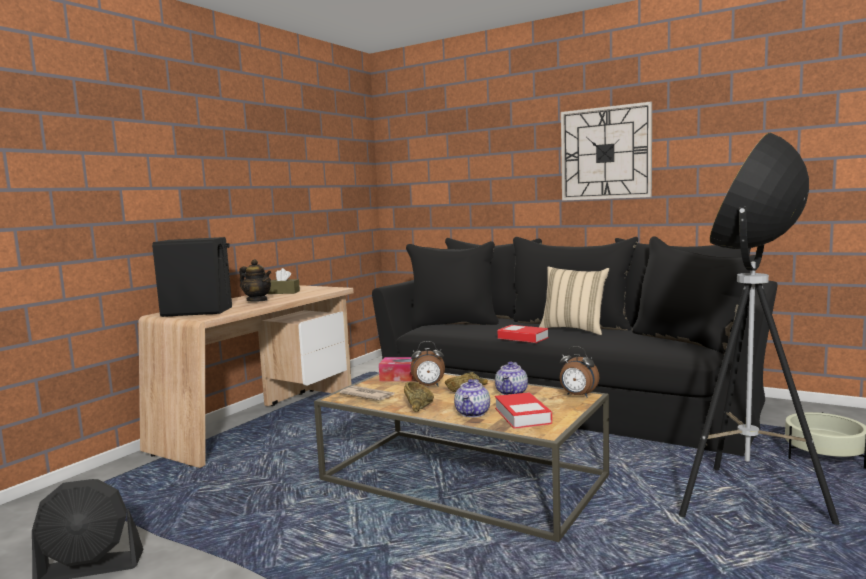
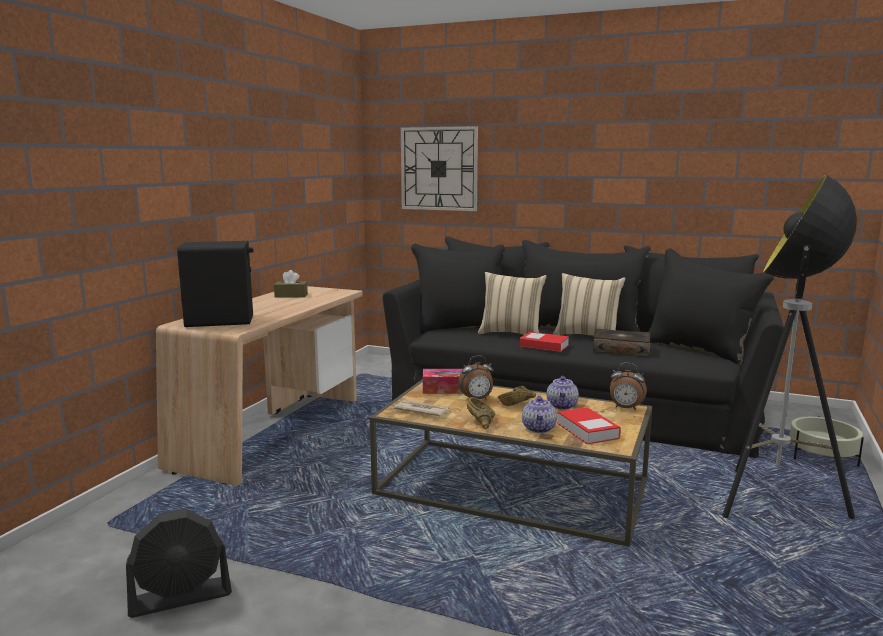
camera: 10 degrees left, 5 degrees up
(257, 300) = (273, 306): teapot -> none
(497, 328) = (511, 333): none -> beige pillow
(601, 341) = (621, 350): none -> book
(605, 153) = (615, 159): wall clock -> wall clock (439, 169)

